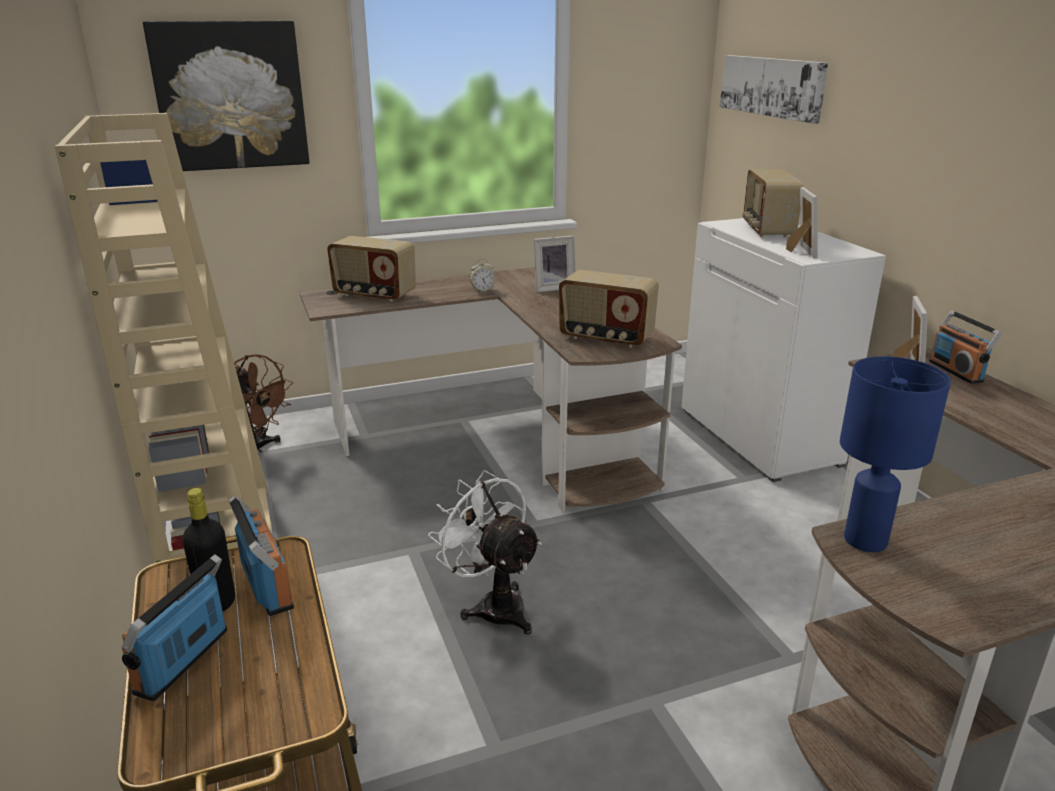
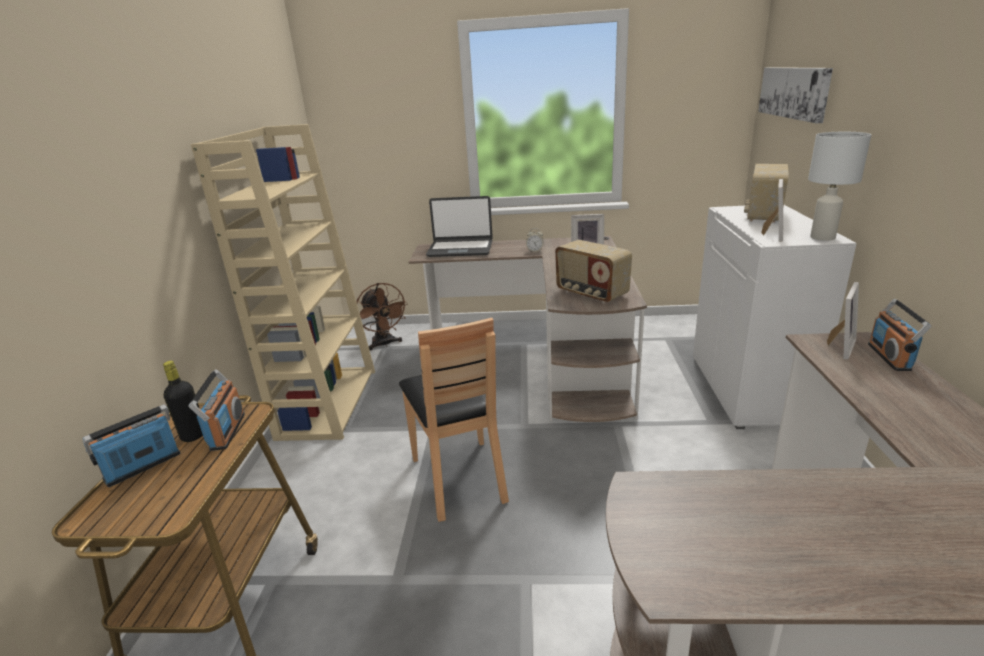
camera: 25 degrees right, 0 degrees up
(230, 96) = (382, 113): picture -> none
(374, 295) = (460, 249): radio -> laptop
(493, 605) = (460, 478): white fan -> brown chair
(849, 251) = (821, 237): none -> white table lamp
(864, 540) = (650, 493): blue table lamp -> none

